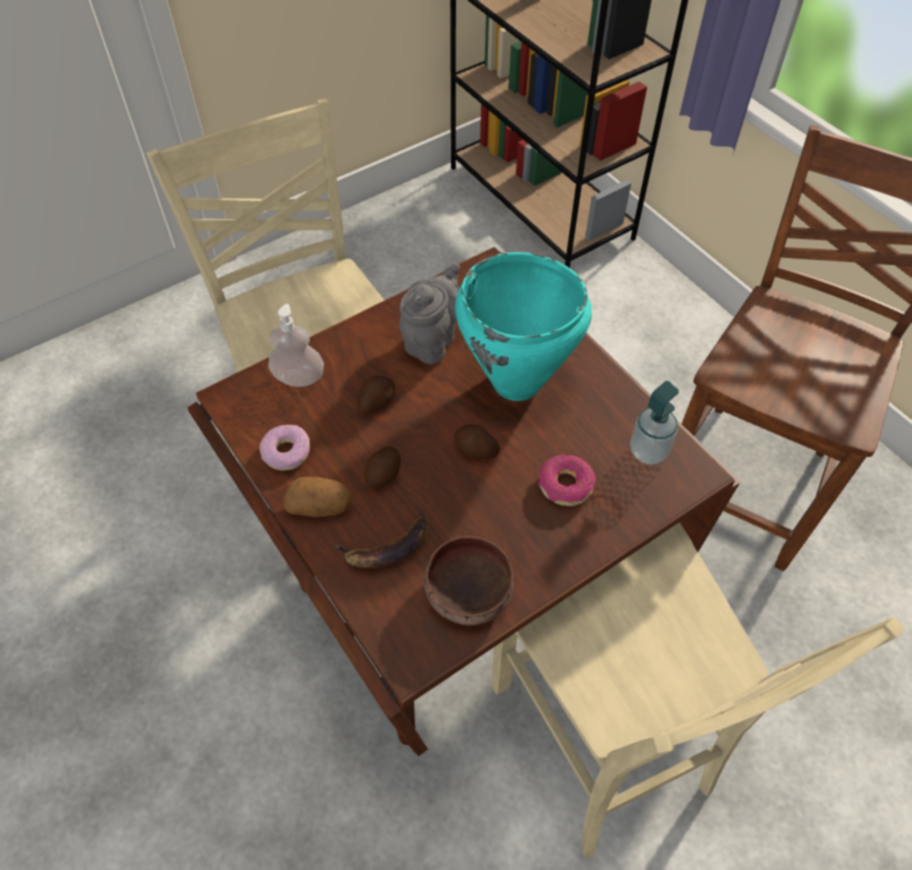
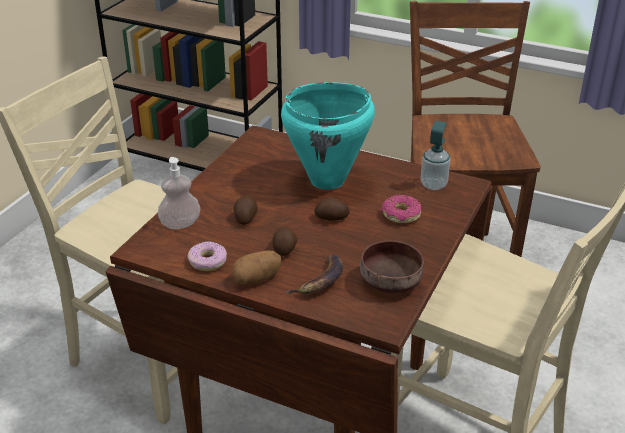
camera: 30 degrees left, 20 degrees down
(432, 340) = (254, 178): grey teapot -> none

